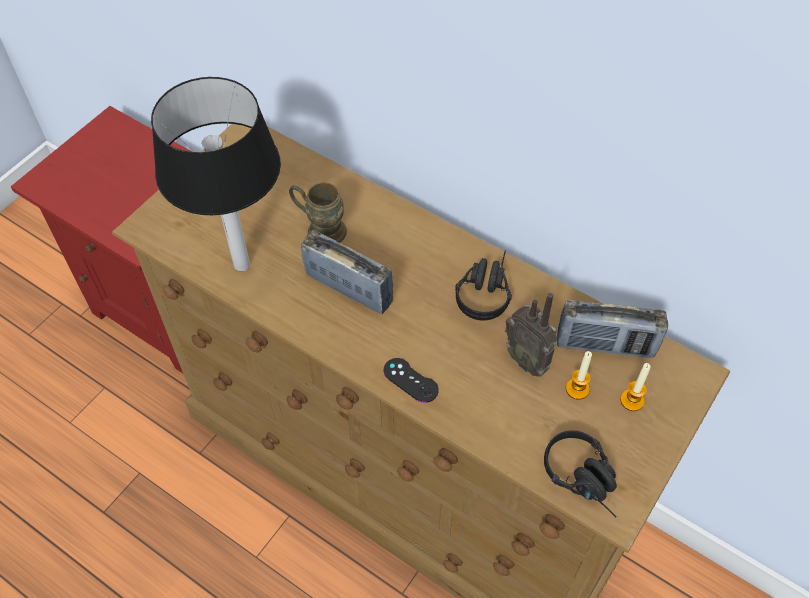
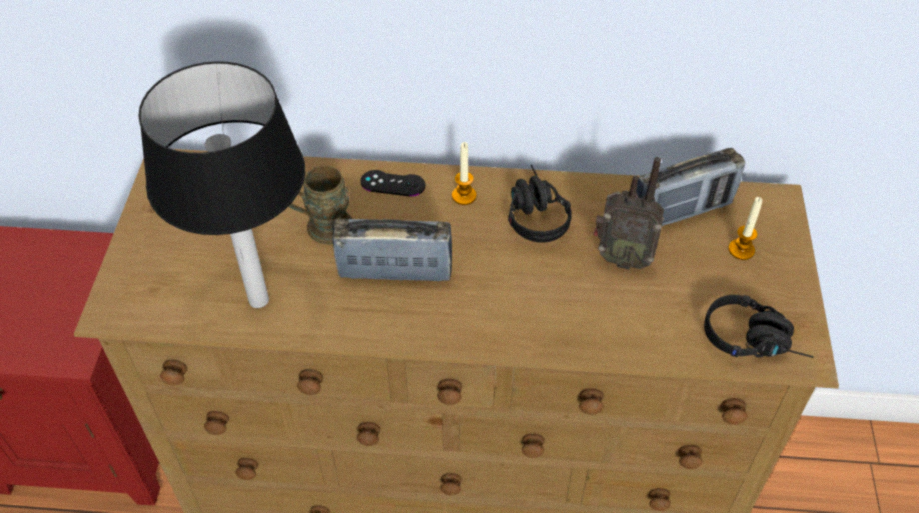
camera: 30 degrees left, 5 degrees down
(410, 380) = (524, 331): black game controller -> black game controller (392, 183)
(577, 389) = (686, 263): candle -> candle (464, 196)

